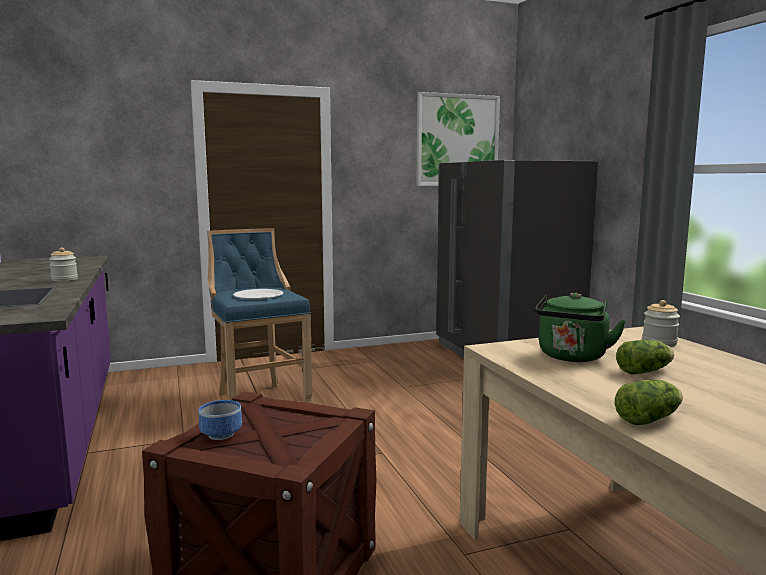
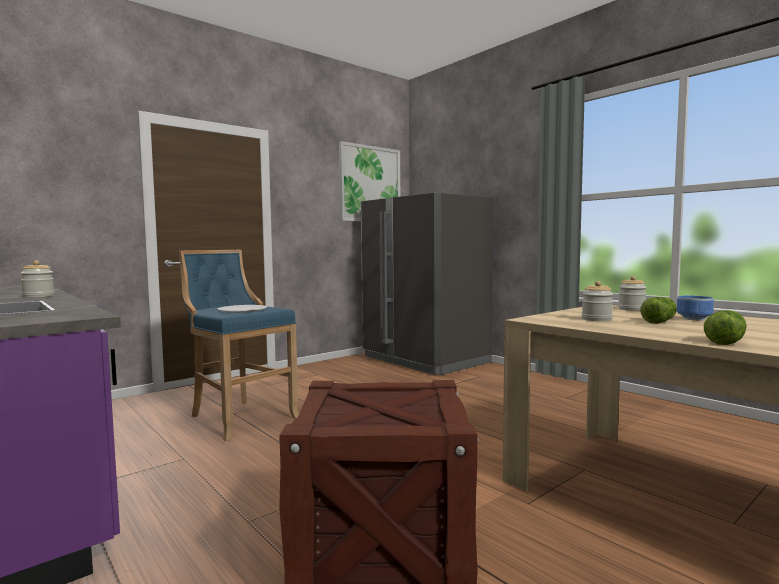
camera: 20 degrees left, 5 degrees down
(219, 435) = (339, 414): bowl -> bowl (694, 319)
(572, 357) = (596, 319): green kettle -> jar

